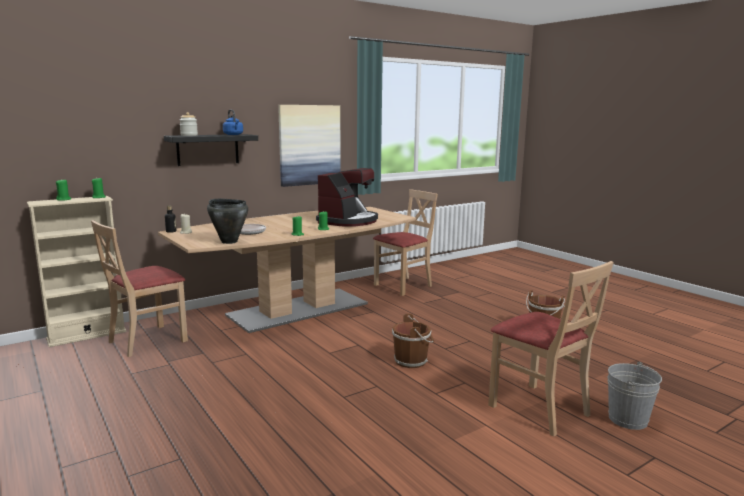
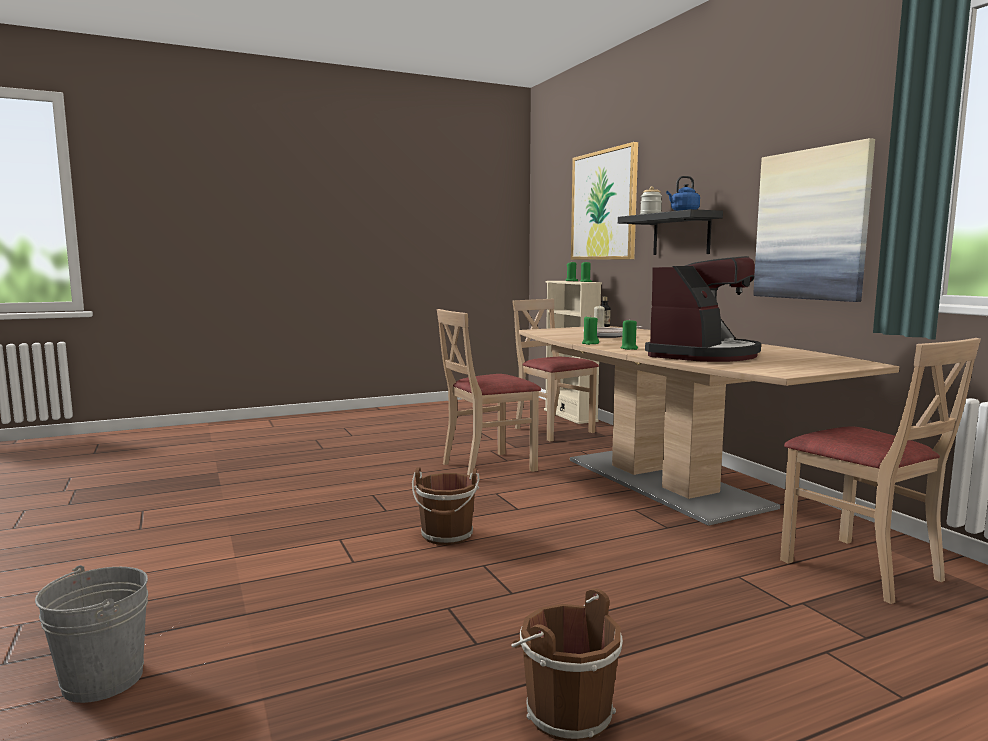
camera: 100 degrees right, 5 degrees down
(91, 120) = (603, 205): none -> picture
(229, 241) = (549, 333): black cooking pot -> none
(348, 221) = (703, 355): coffee machine -> coffee machine turned 90 degrees counterclockwise
(539, 409) = (227, 602): beige chair -> beige chair (488, 466)

